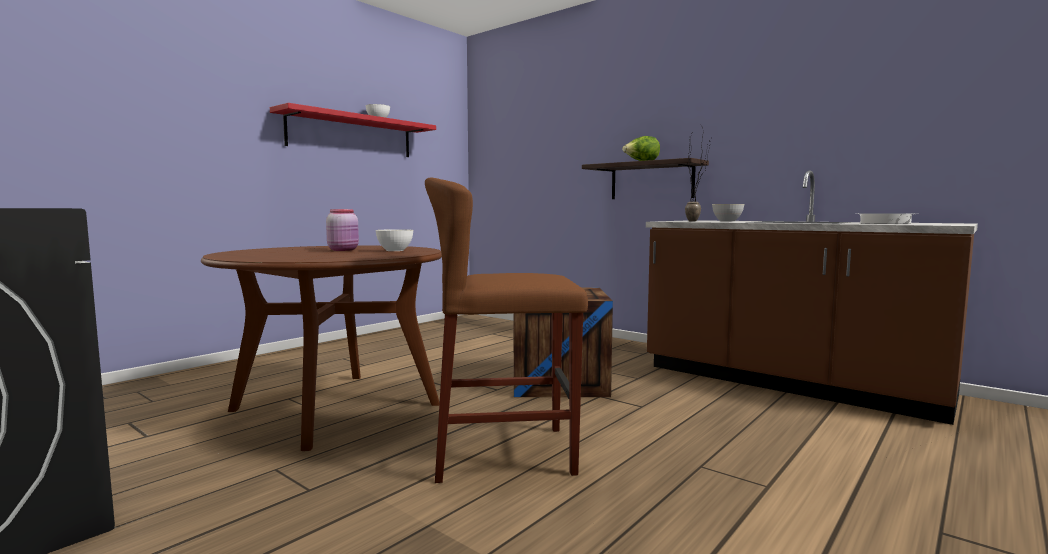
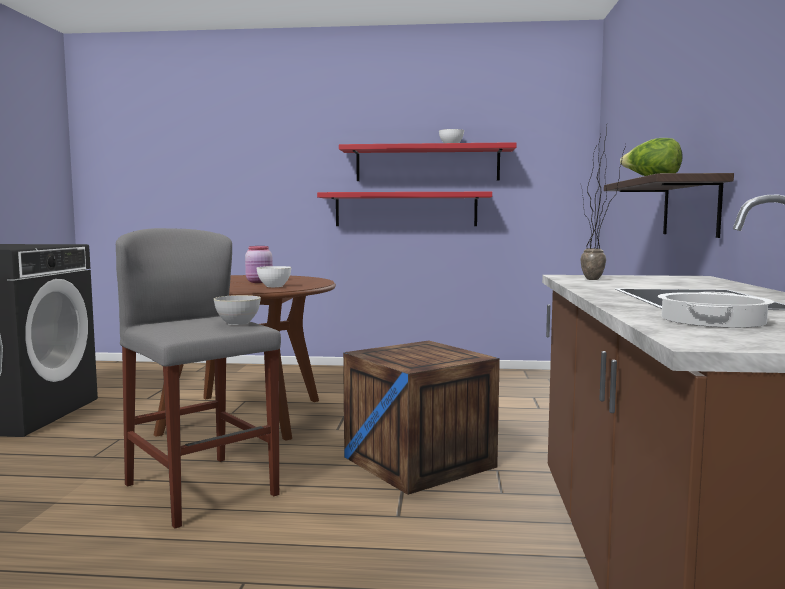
camera: 55 degrees right, 0 degrees up
(334, 179) = (405, 209): none -> red shelf
(504, 453) = (201, 489): brown stool -> grey stool
(727, 221) = (664, 283): grey bowl -> grey bowl (238, 323)

